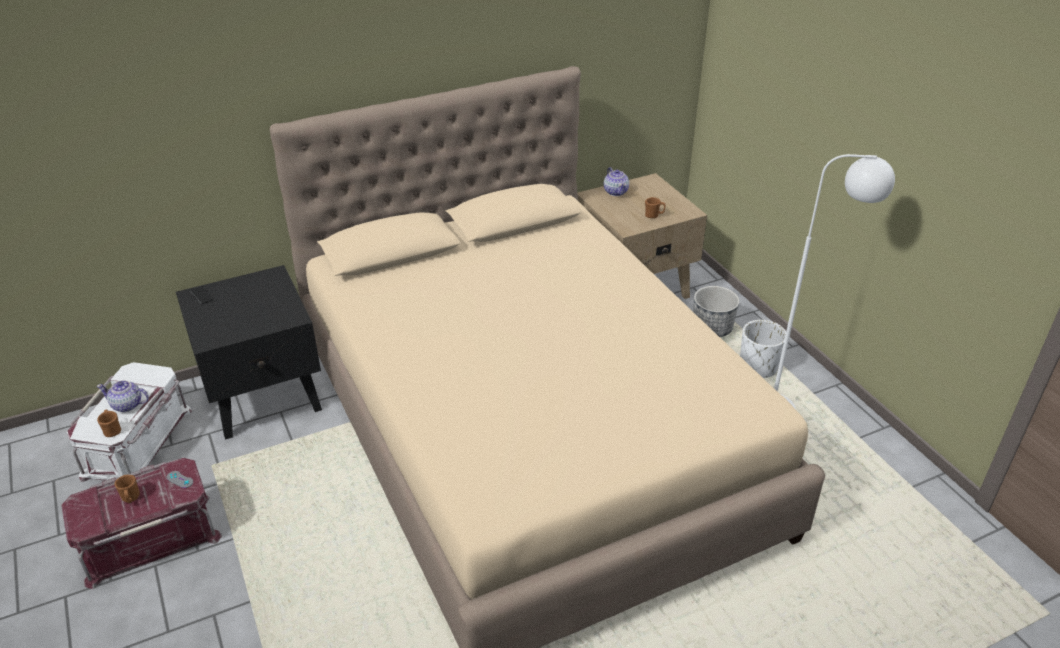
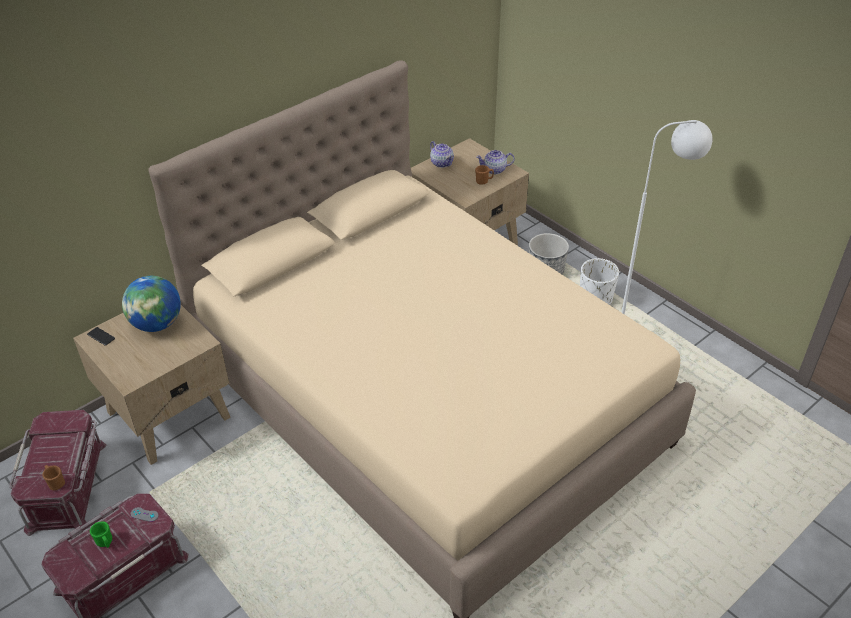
camera: 15 degrees left, 5 degrees up
(127, 405) = (58, 455): teapot -> teapot (495, 170)
(131, 498) = (105, 542): brown mug -> green mug
(139, 443) = (68, 486): white storage box -> red storage box
(259, 293) = (157, 324): none -> globe
(264, 394) = (170, 414): black nightstand -> beige nightstand

